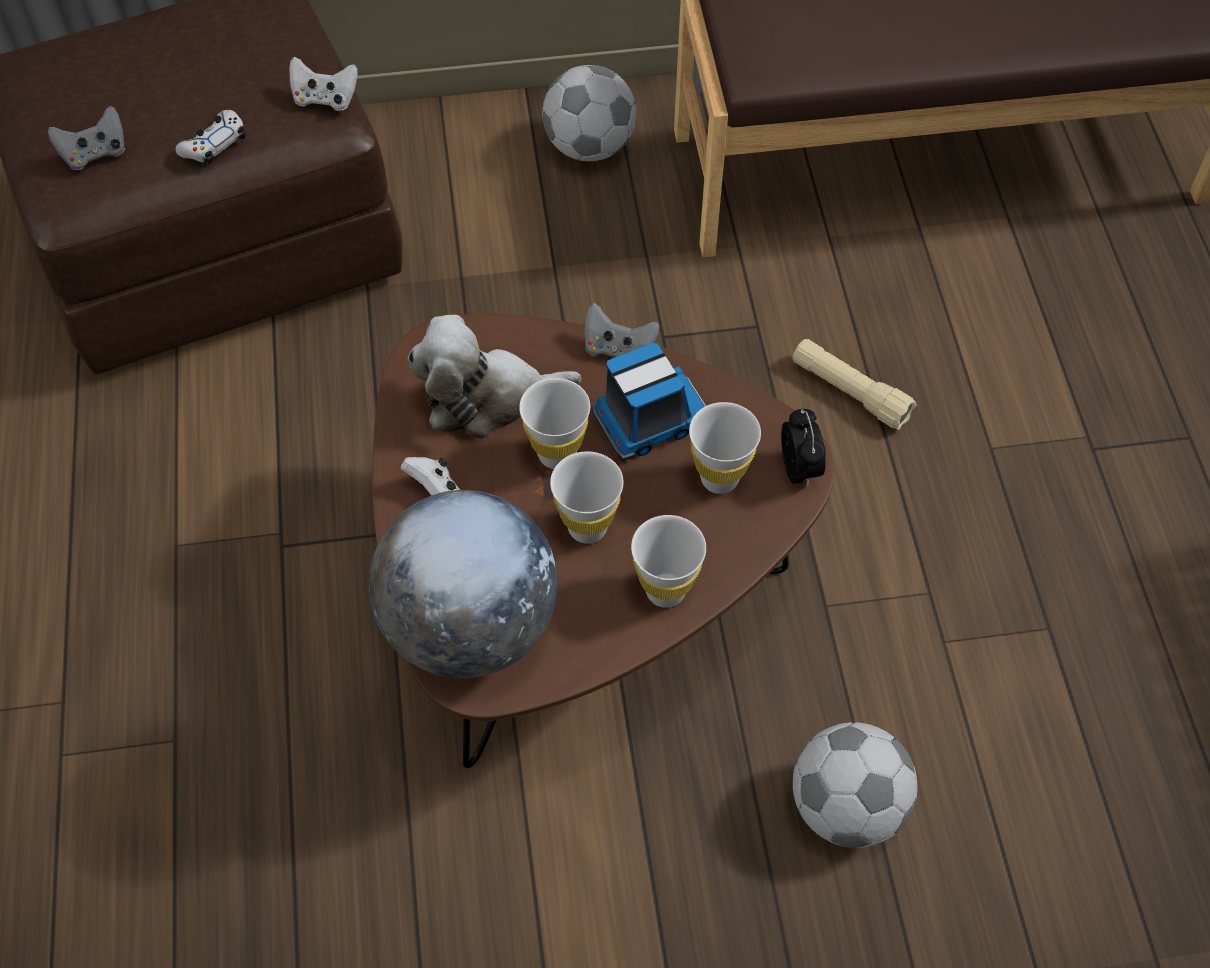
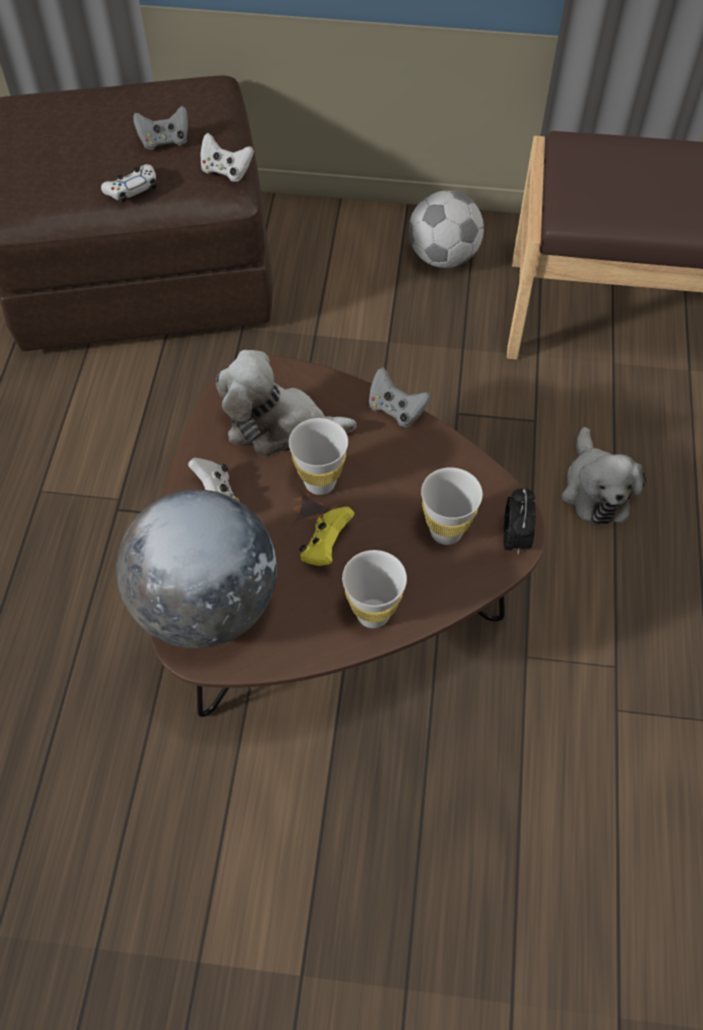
camera: 15 degrees right, 0 degrees up
(95, 154) = (42, 179): grey game controller -> grey game controller (164, 141)
(587, 527) = (325, 547): white cup -> yellow game controller
(649, 420) = (403, 472): toy truck -> none
(845, 806) = (495, 826): football -> none
(850, 392) = (595, 489): beige flashlight -> plush toy

